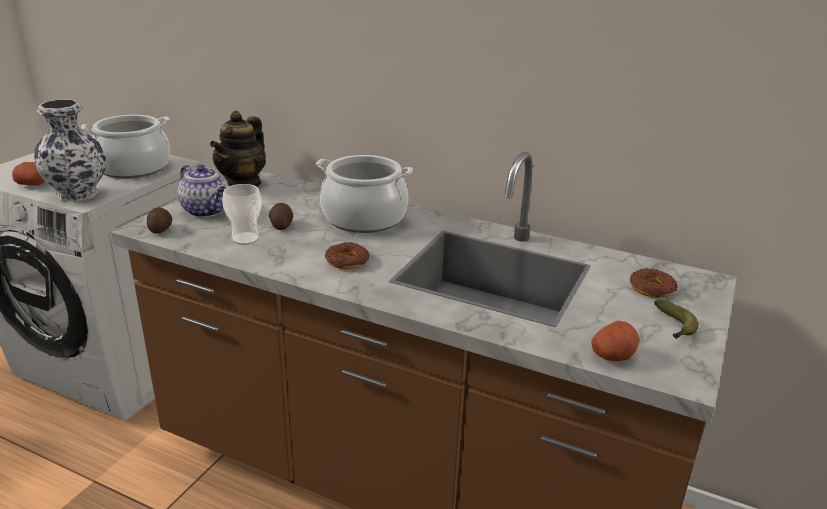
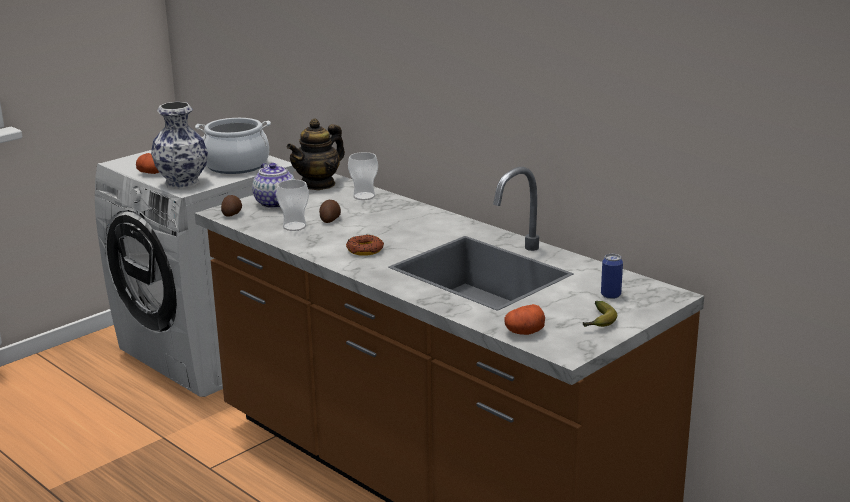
camera: 20 degrees right, 5 degrees down
(302, 193) = (364, 196): none -> cup
(364, 218) = (403, 220): cooking pot -> none
(652, 288) = (610, 295): donut -> can

